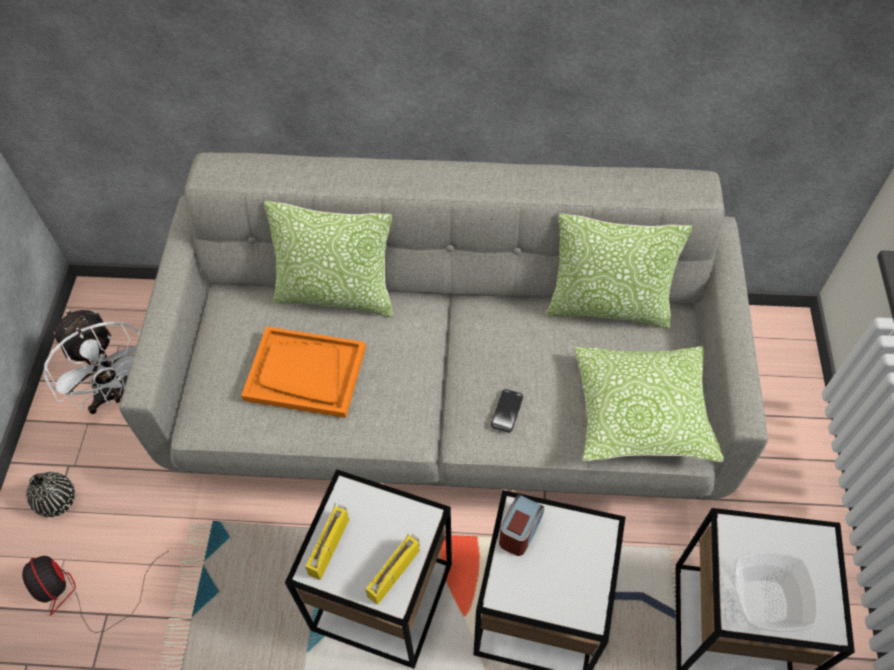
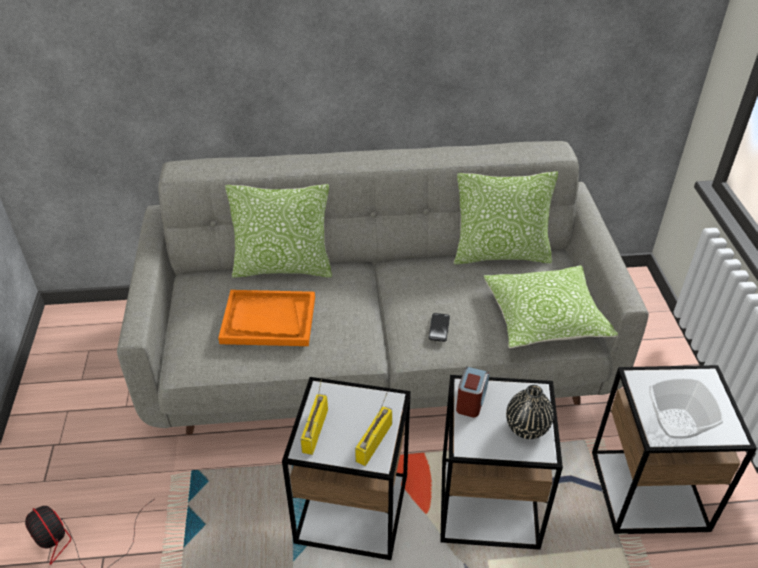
camera: 10 degrees left, 15 degrees down
(58, 502) = (47, 474): black vase -> black vase (527, 427)
(119, 393) = (93, 385): white fan -> none

